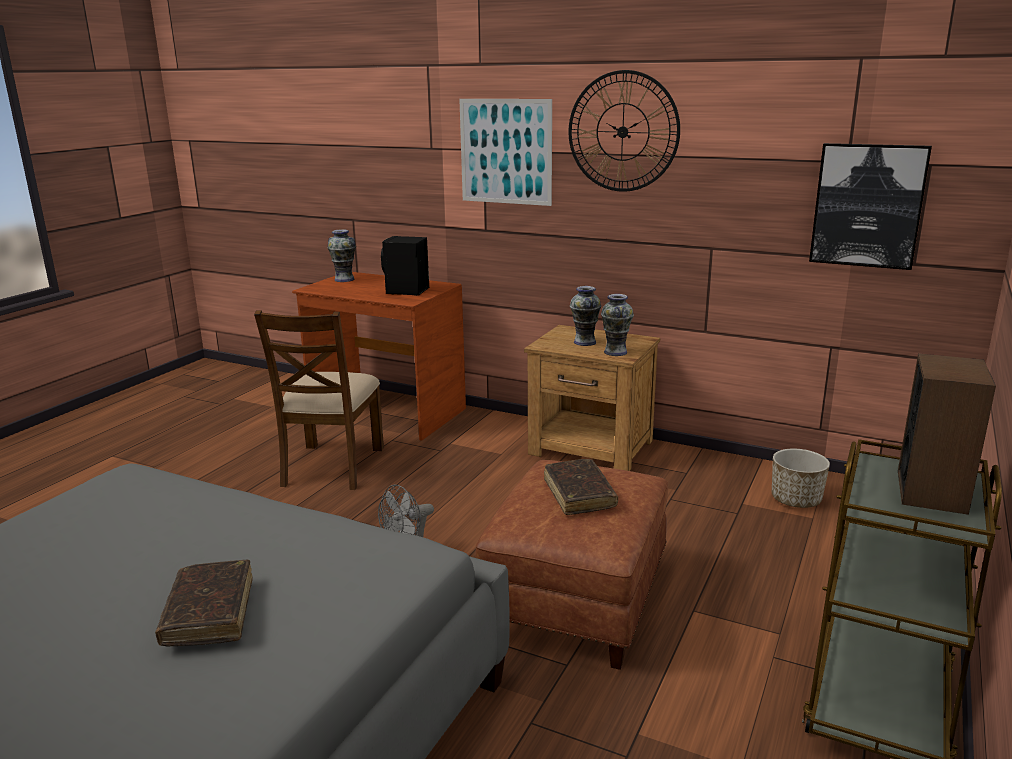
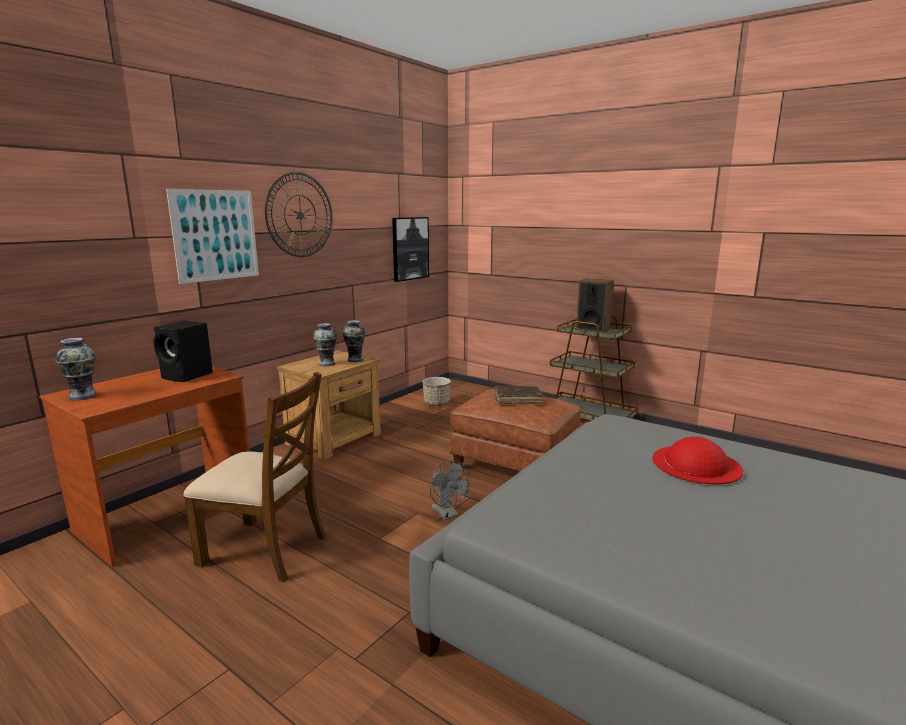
camera: 80 degrees left, 5 degrees down
(209, 613) = (696, 464): brown book -> red hat

